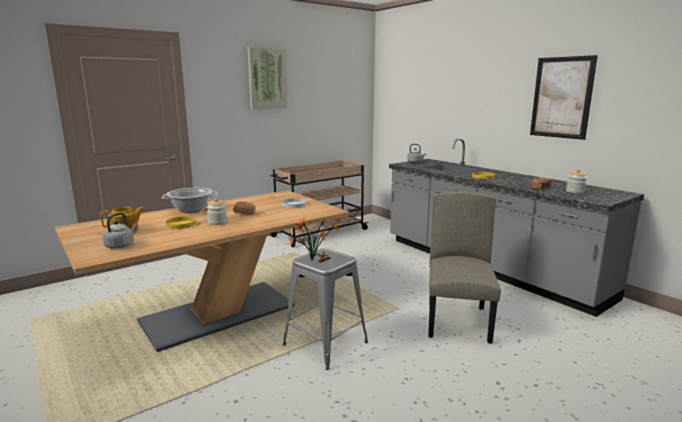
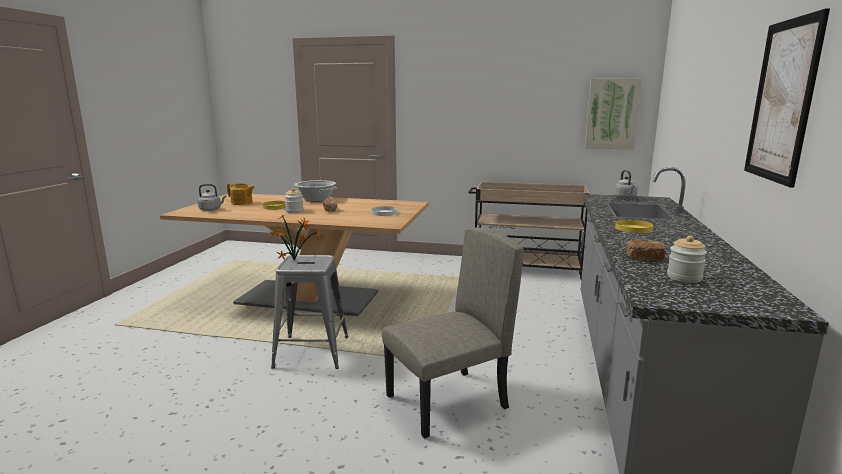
camera: 50 degrees right, 0 degrees up
(267, 78) = (487, 78): picture -> picture (612, 114)

